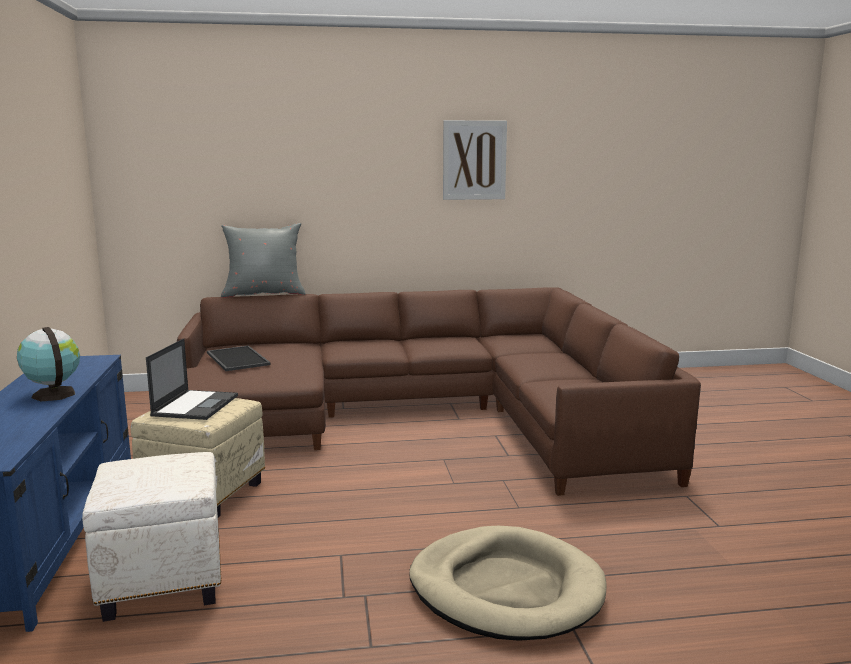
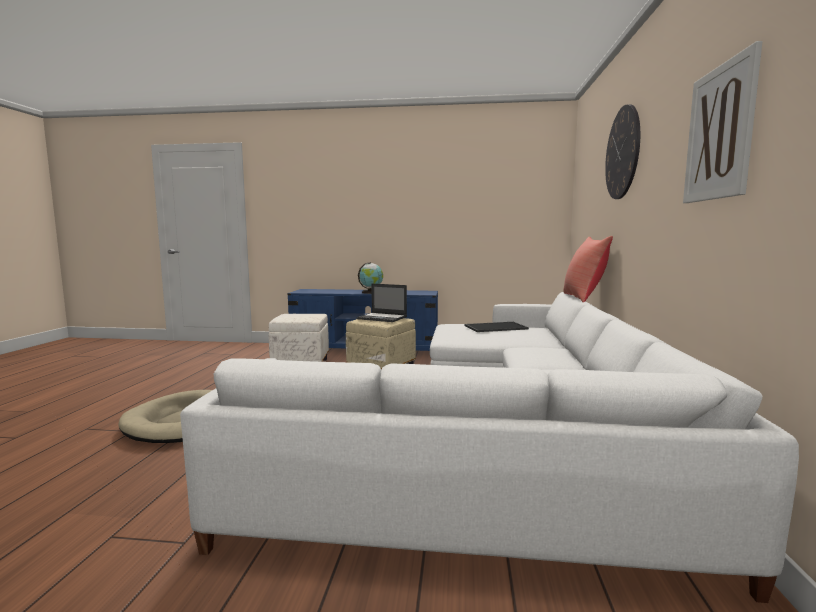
camera: 105 degrees right, 5 degrees down
(264, 294) = (583, 297): grey pillow -> red pillow
(304, 141) = (622, 153): none -> wall clock
(423, 414) = (508, 434): brown sofa -> white sofa

